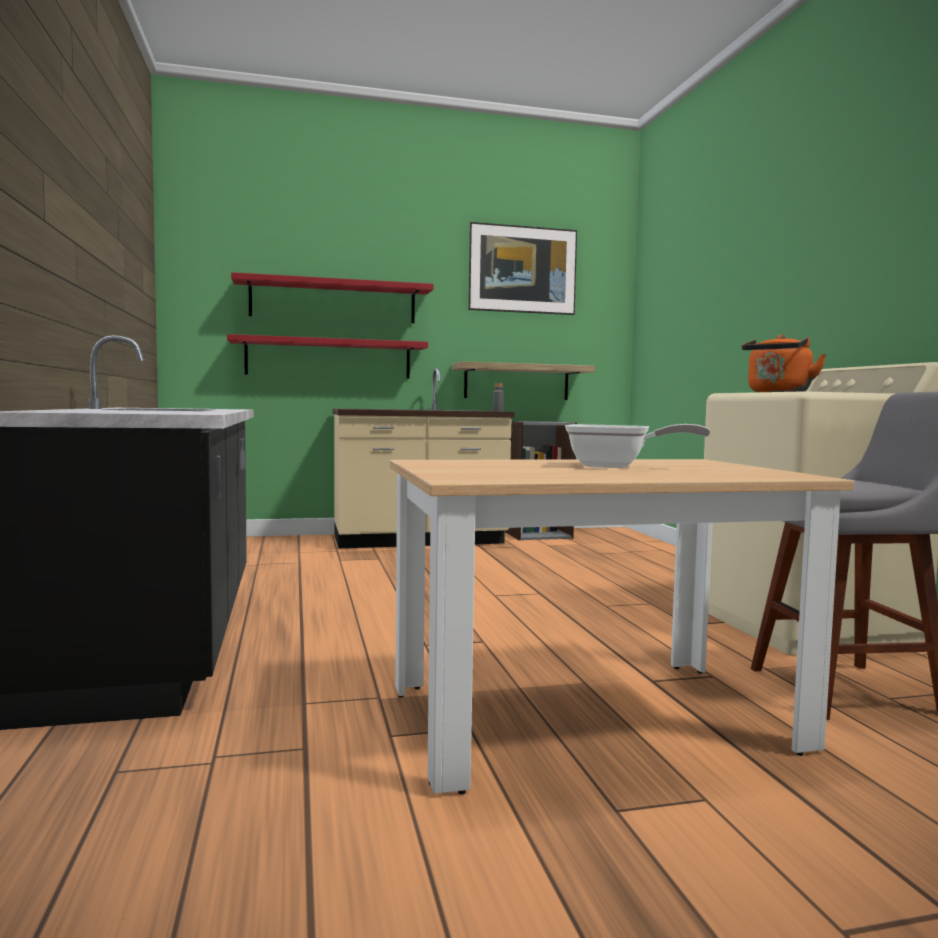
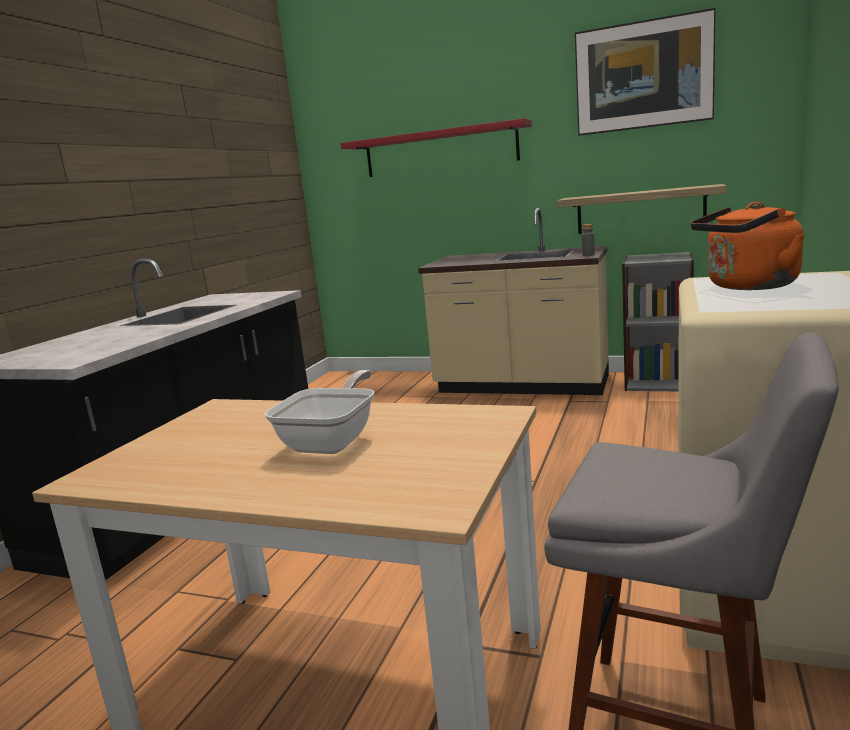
camera: 35 degrees right, 10 degrees up
(329, 358) = (441, 207): red shelf -> none
(617, 466) = (333, 441): frying pan -> frying pan turned 120 degrees counterclockwise

